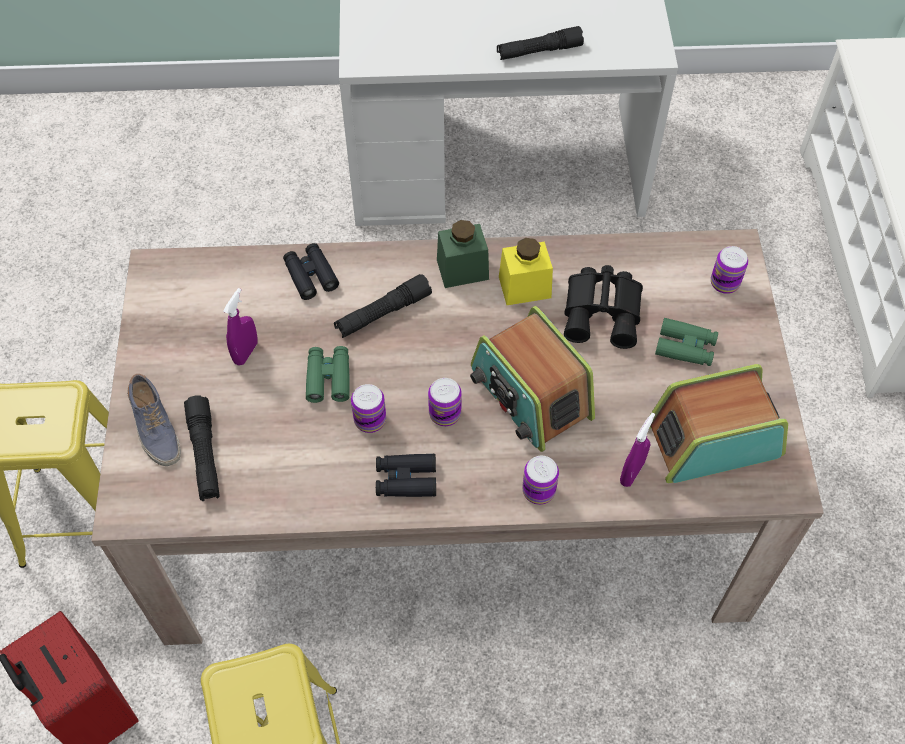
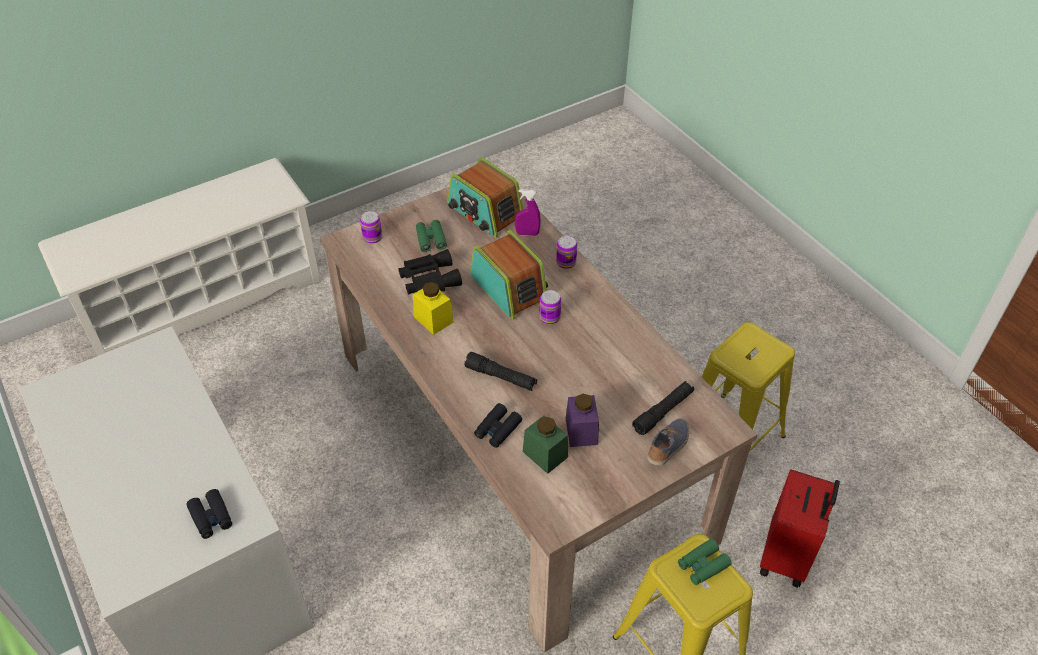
camera: 120 degrees left, 10 degrees down
(246, 352) = (581, 431): purple spray bottle -> purple jar
(328, 378) = (567, 380): green binoculars -> green binoculars (703, 565)
(370, 420) = (579, 347): can -> none
(406, 479) = (603, 315): black binoculars -> black binoculars (211, 517)
(462, 269) = (439, 354): green jar -> green jar (545, 454)
(530, 394) = (509, 288): radio -> radio turned 60 degrees counterclockwise
(539, 51) = (187, 409): black flashlight -> none

